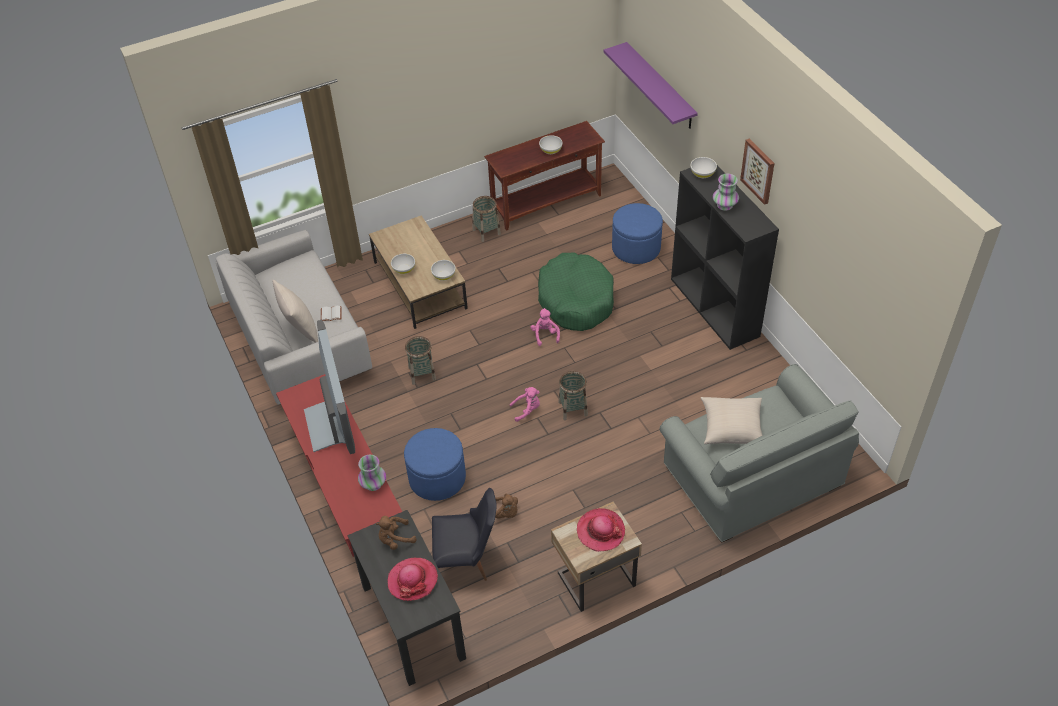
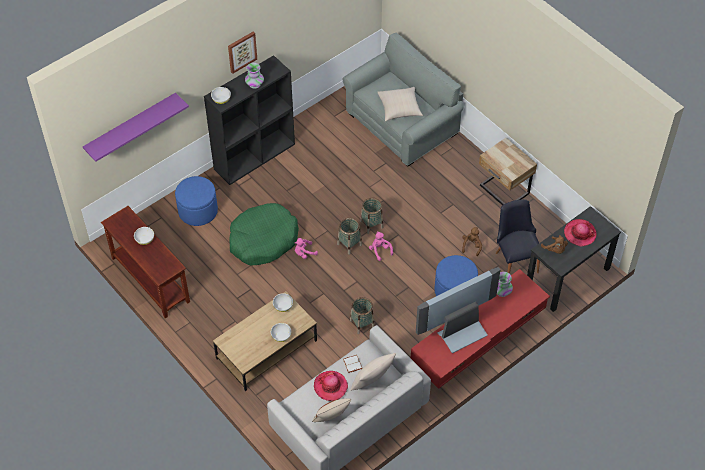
camera: 105 degrees left, 5 degrees up
(272, 289) = (331, 419): none -> beige pillow
(486, 232) = (194, 316): basket -> basket (349, 244)
(600, 531) = (504, 157): hat -> hat (330, 386)

